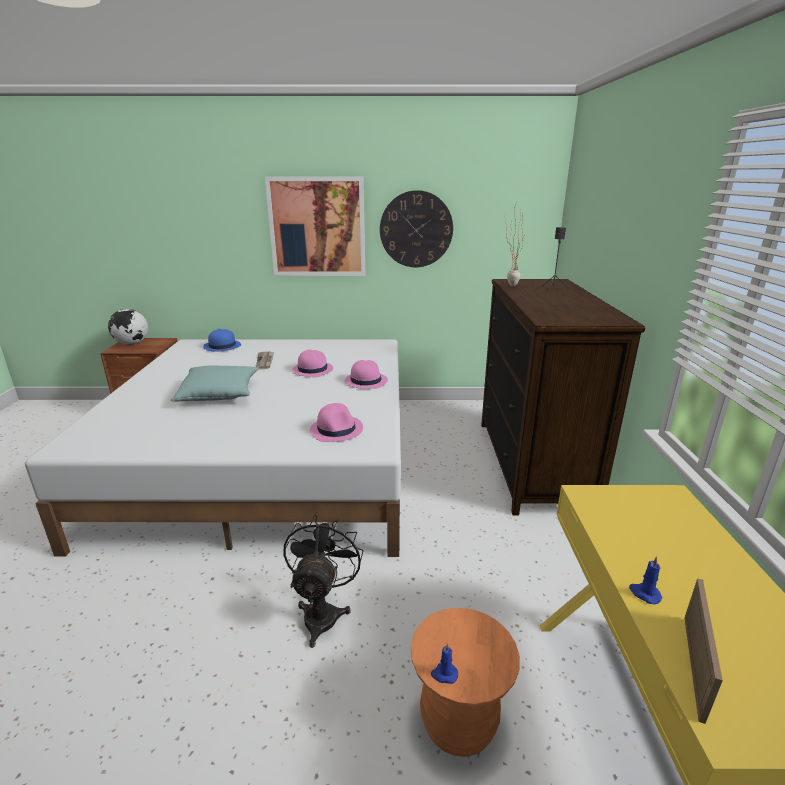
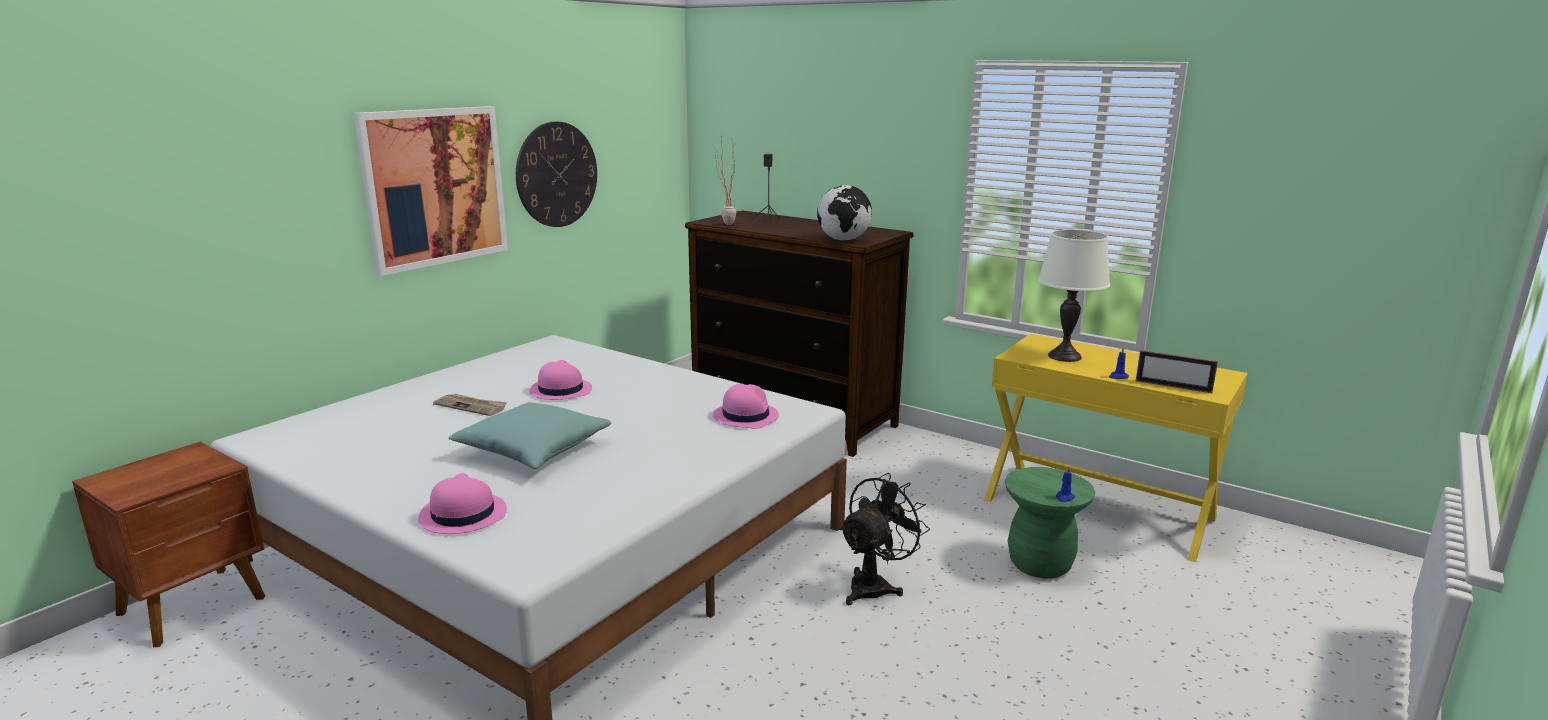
camera: 55 degrees left, 5 degrees down
(132, 344) = (136, 478): globe -> globe (843, 240)
(222, 346) = (338, 419): blue hat -> none
(323, 612) = (875, 585): black fan -> black fan turned 90 degrees clockwise
(365, 381) = (649, 376): pink hat -> pink hat (462, 515)
(458, 722) = (1040, 564): orange stool -> green stool
(646, 529) = (1064, 356): none -> white table lamp
(693, 665) = (1173, 386): picture frame -> picture frame turned 150 degrees clockwise

